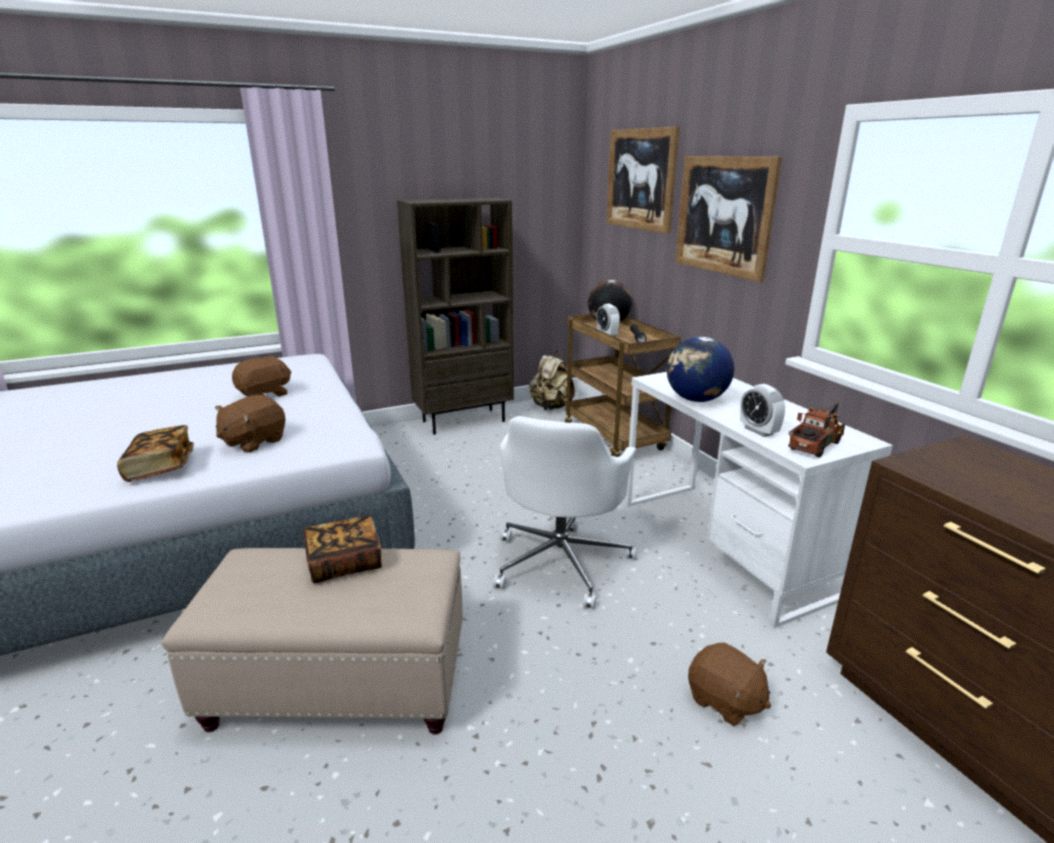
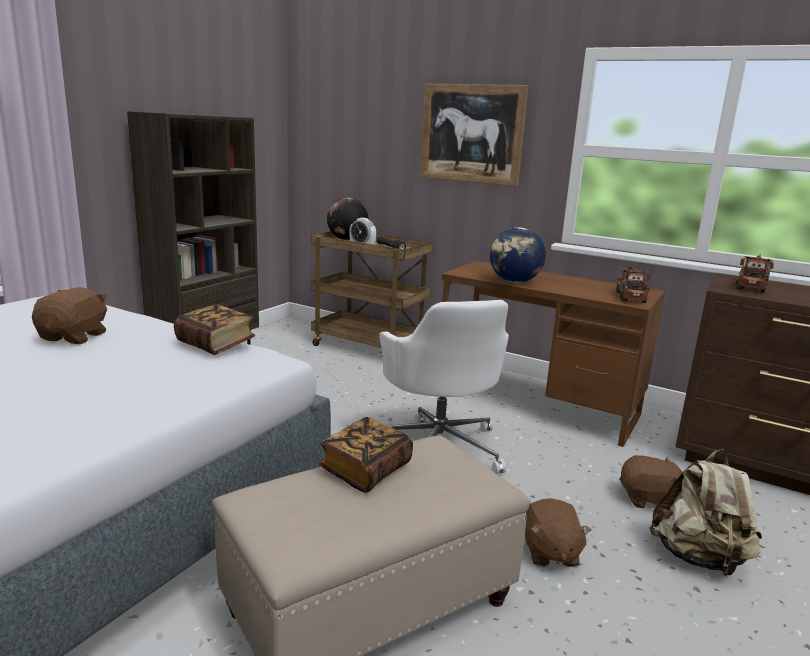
camera: 35 degrees left, 5 degrees down
(160, 467) = (79, 423): book -> book (215, 344)
(253, 442) = (156, 378): brown plush toy -> brown plush toy (550, 552)
(551, 407) = (281, 333): beige backpack -> beige backpack (699, 558)
(640, 179) = (368, 104): picture -> none
(725, 545) = (536, 405): white desk -> brown desk
(758, 431) = (586, 294): alarm clock -> none
(973, 466) = (752, 286): none -> toy truck

